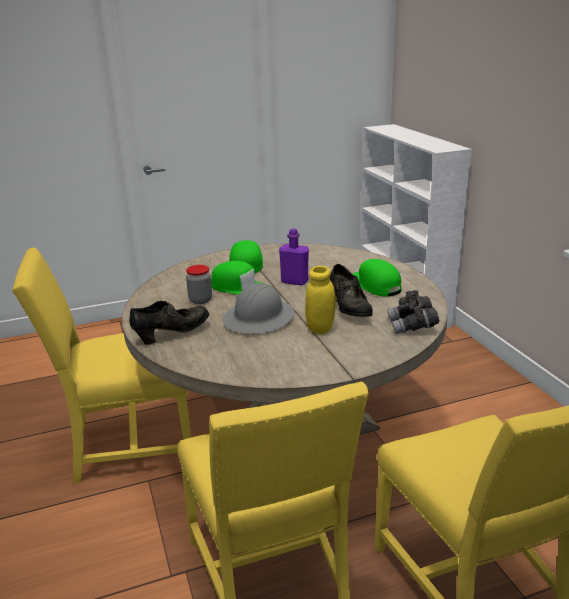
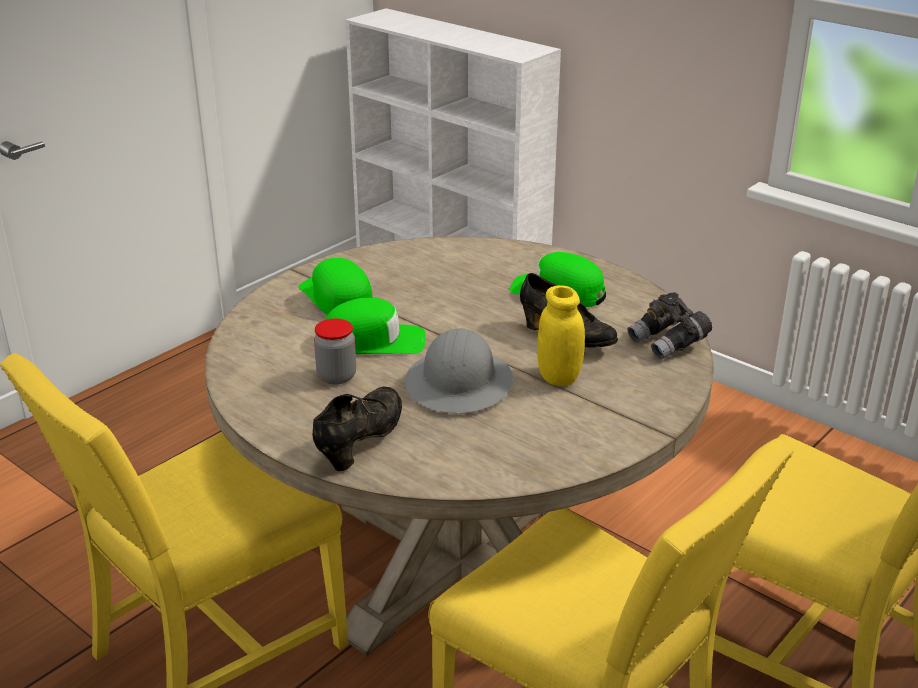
camera: 30 degrees left, 5 degrees up
(294, 281) = (443, 311): purple bottle -> none

